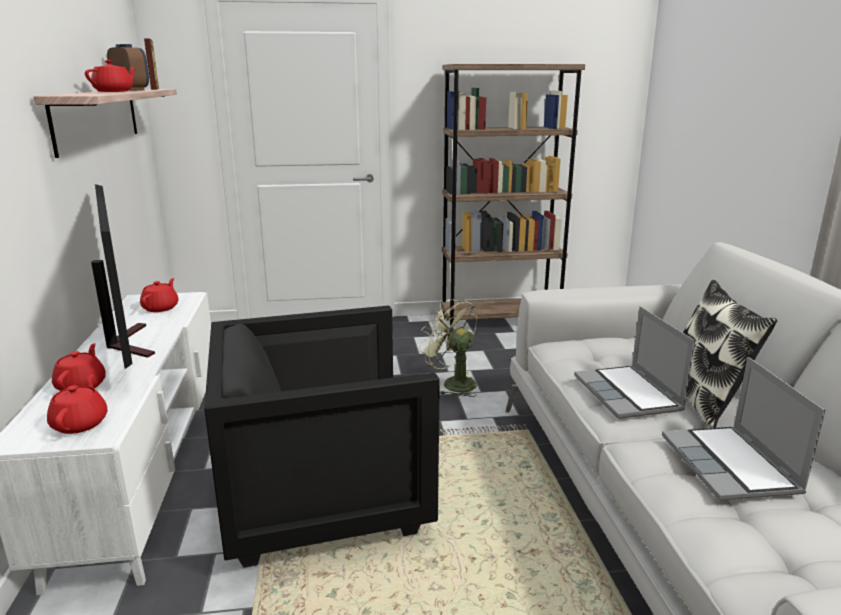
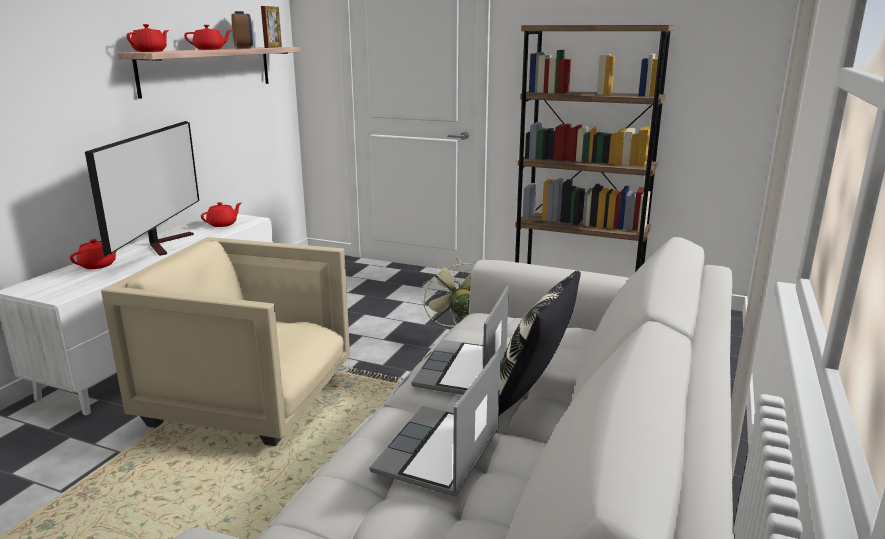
camera: 30 degrees right, 0 degrees up
(81, 423) = (62, 287): red teapot -> red teapot (150, 51)
(325, 497) = (250, 399): black armchair -> beige armchair

